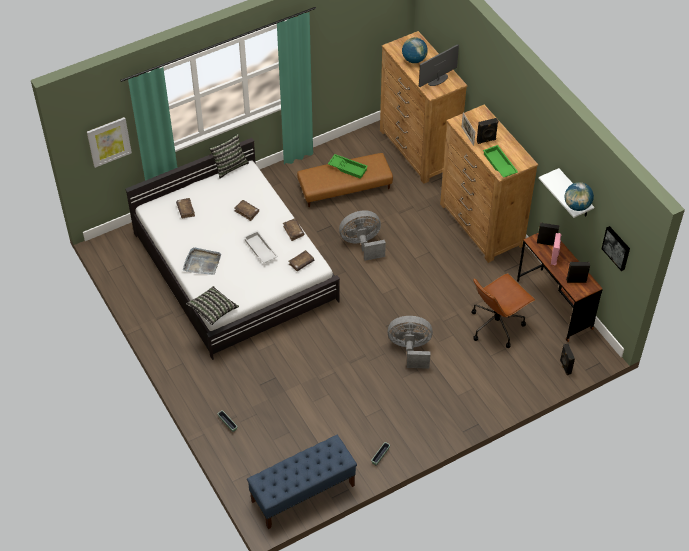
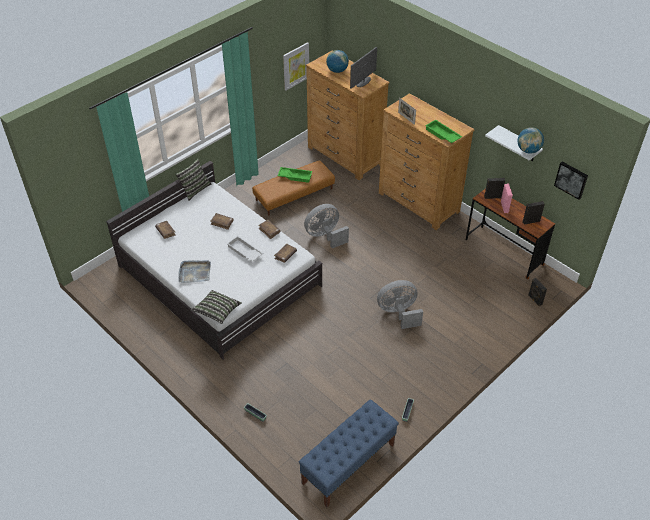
camera: 15 degrees left, 5 degrees down
(109, 141) = (84, 176): picture -> picture (296, 66)
(486, 140) = (423, 119): black speaker -> none
(496, 325) = (463, 278): brown office chair -> none

